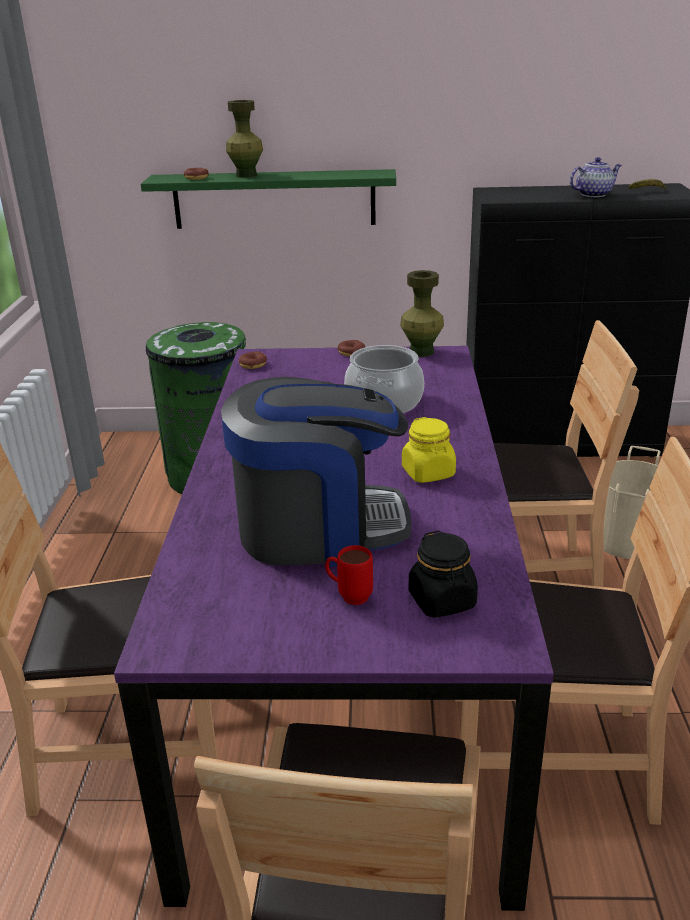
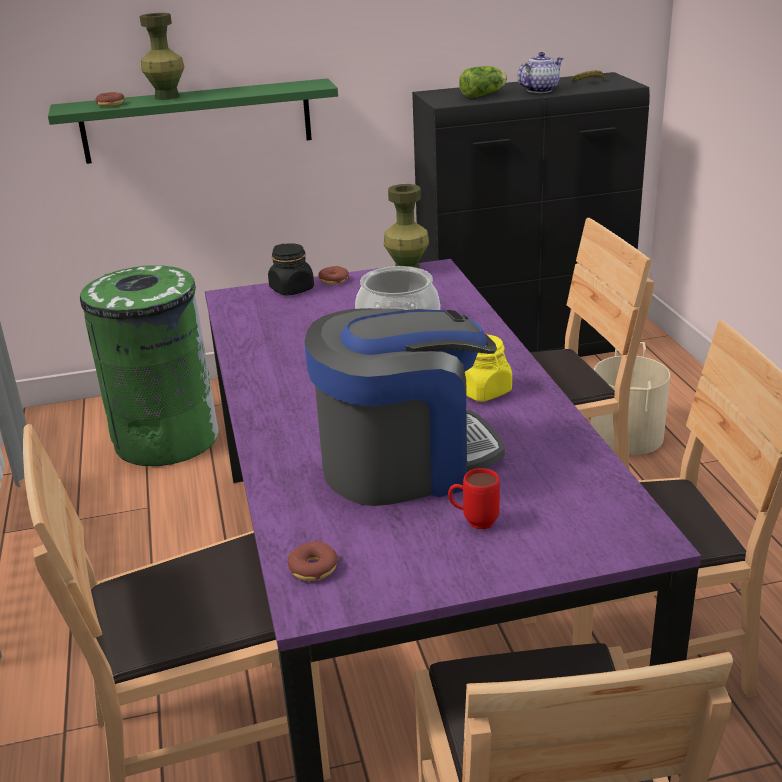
camera: 15 degrees left, 0 degrees up
(253, 365) = (233, 306): donut -> donut (313, 568)
(442, 601) = (565, 510): black jar -> black jar (292, 289)
(537, 194) = (484, 94): none -> lettuce

